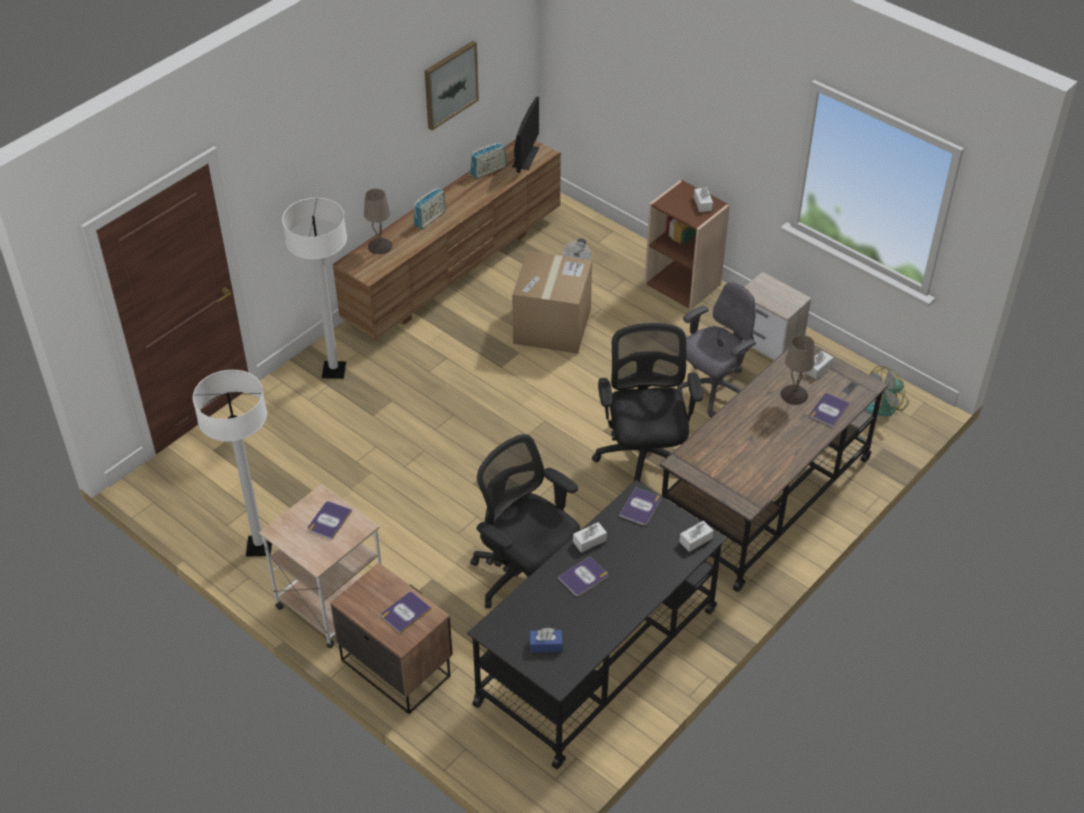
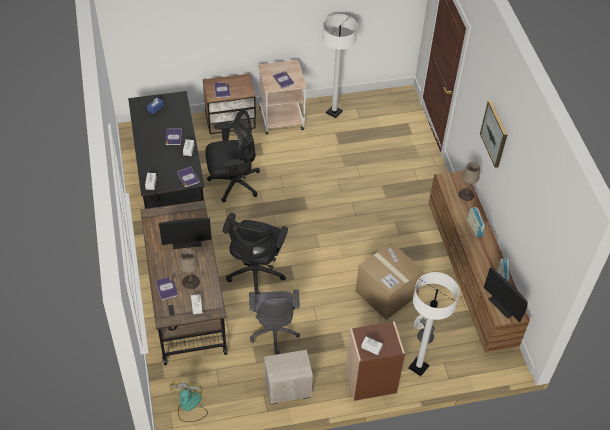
camera: 125 degrees right, 5 degrees up
(334, 371) = (427, 187): white floor lamp -> white floor lamp (418, 367)
(450, 84) = (525, 212): picture -> picture (494, 133)
(644, 460) = (256, 269): black office chair -> black office chair turned 75 degrees clockwise
(745, 436) = (186, 242): none -> monitor

